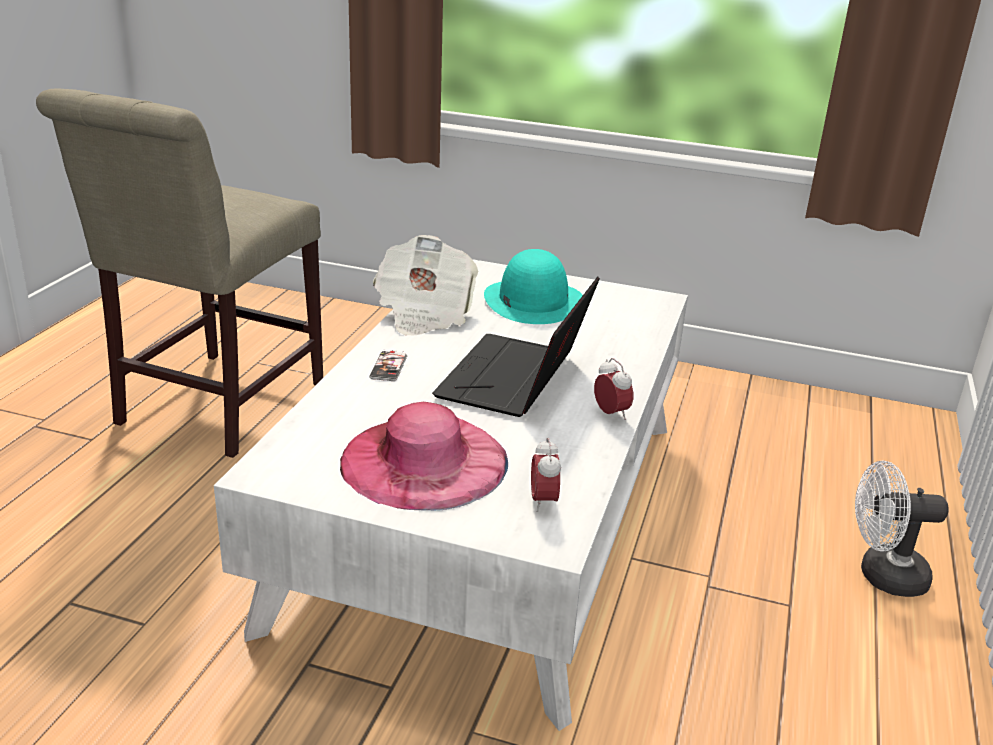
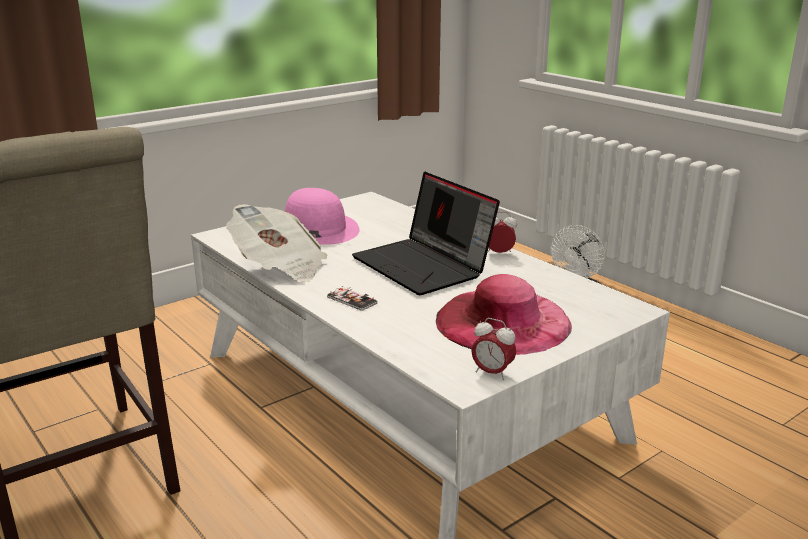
camera: 55 degrees left, 5 degrees down
(533, 300) = (314, 230): turquoise hat -> pink hat
(543, 501) = (585, 299): alarm clock -> alarm clock (492, 373)

